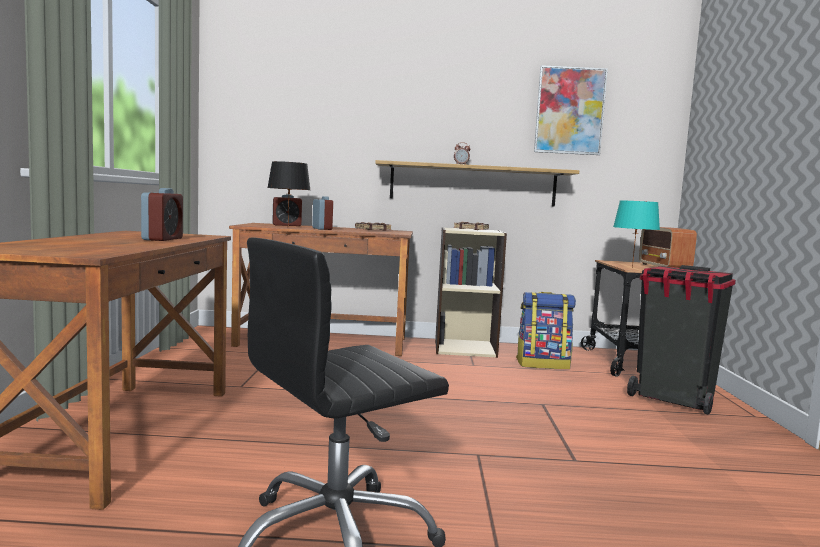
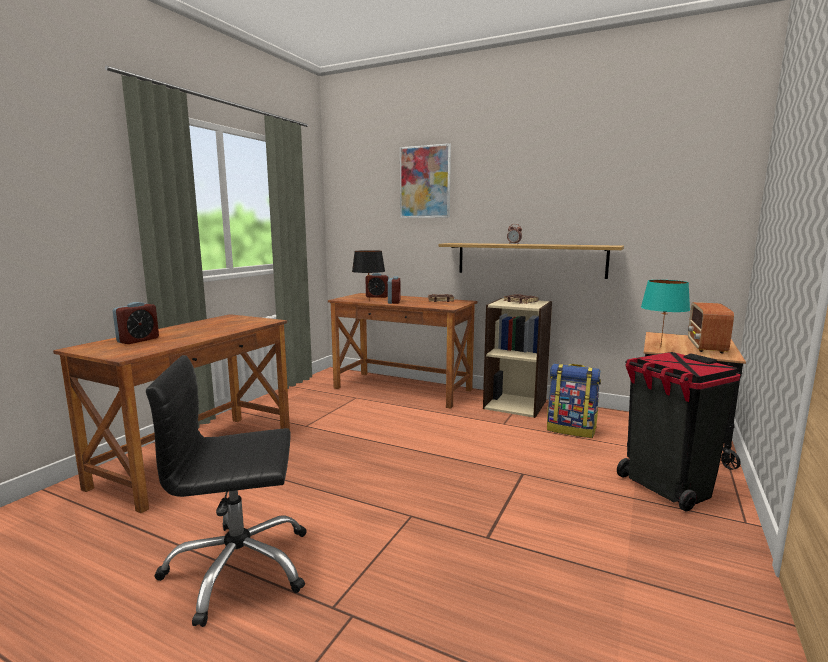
camera: 25 degrees right, 5 degrees up
(162, 239) = (222, 329): alarm clock -> alarm clock (138, 340)
(569, 111) = (623, 185): picture -> picture (425, 182)

